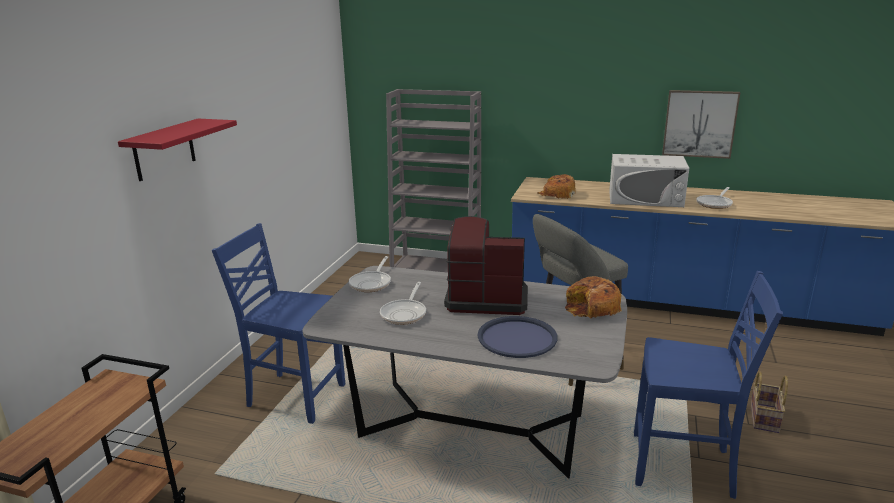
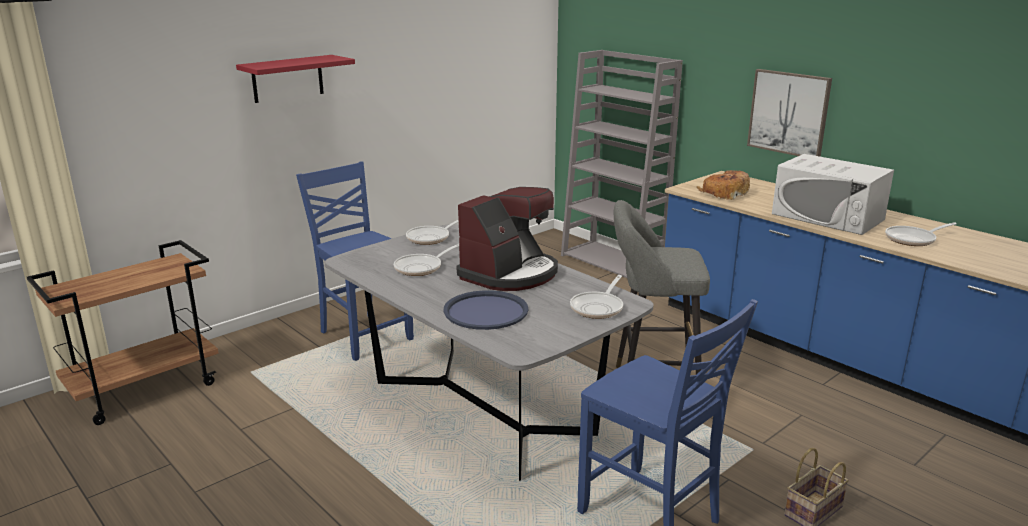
camera: 30 degrees right, 0 degrees up
(486, 298) = (510, 274): coffee machine -> coffee machine turned 90 degrees clockwise
(592, 308) = (598, 307): bread -> frying pan
(699, 124) = (936, 130): picture -> picture (789, 113)

